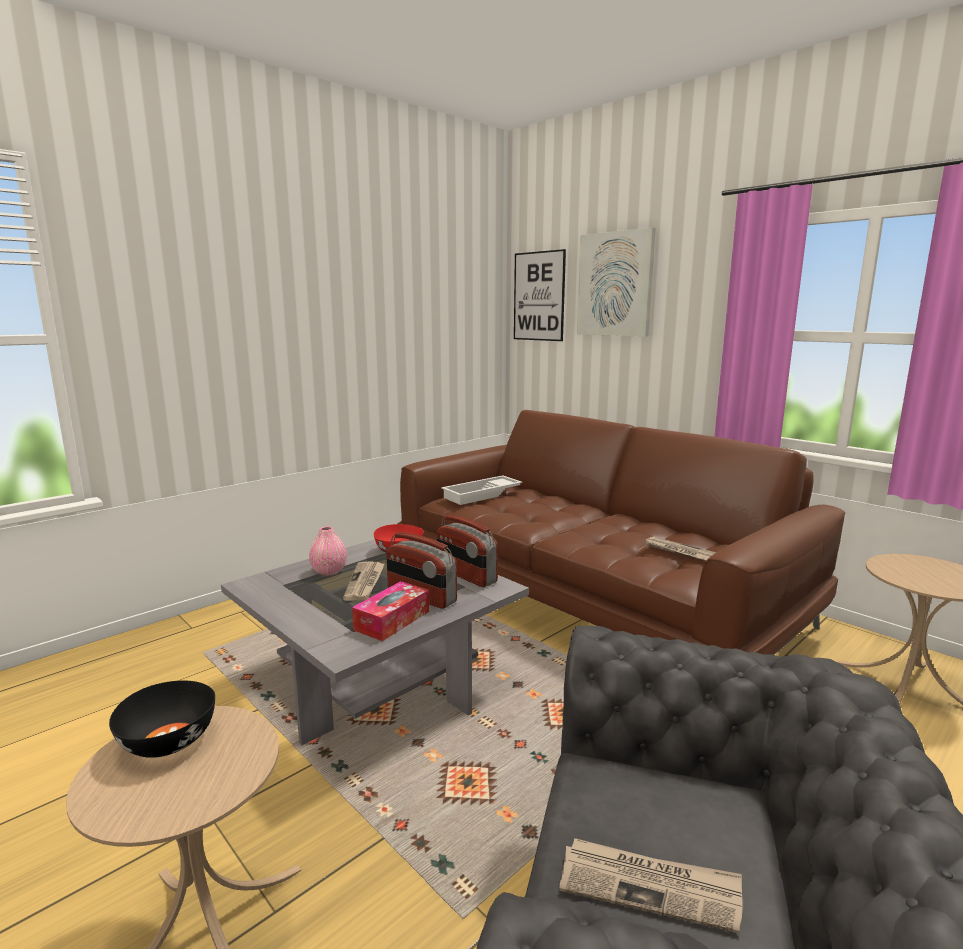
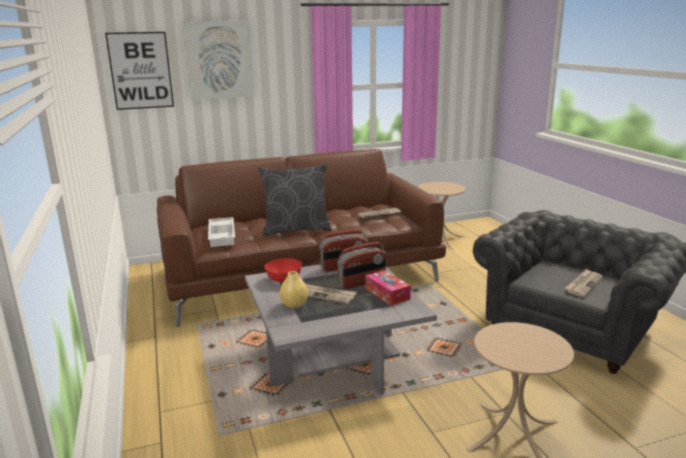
camera: 65 degrees left, 5 degrees up
(167, 741) = (504, 348): black bowl -> none
(329, 571) = (294, 304): pink vase -> yellow vase
(552, 521) = (296, 229): none -> grey pillow

